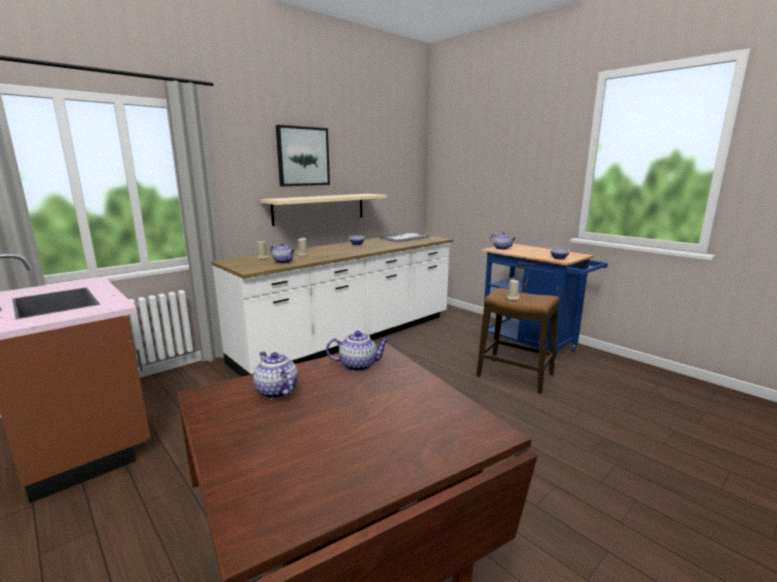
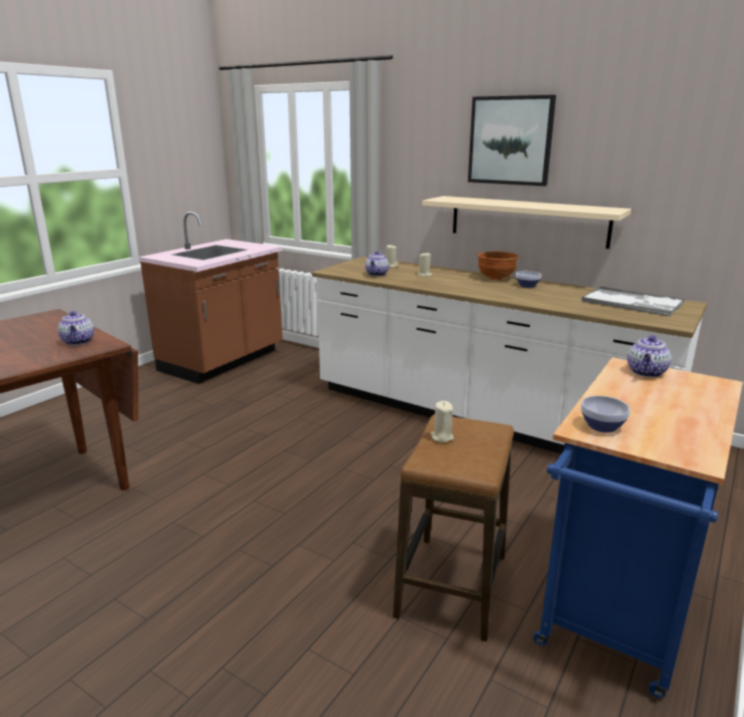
camera: 75 degrees right, 5 degrees up
(276, 391) = (44, 327): teapot -> none
(333, 246) = (496, 278): none -> brown bowl

